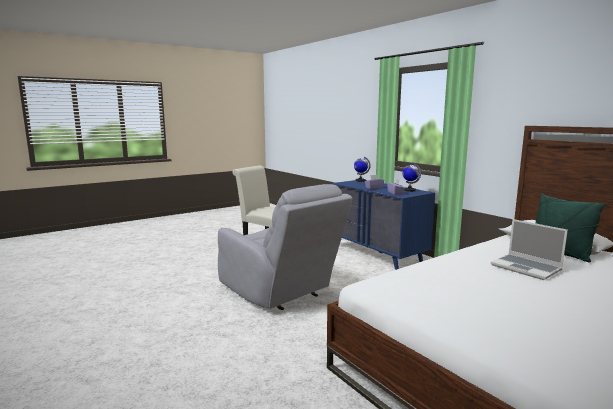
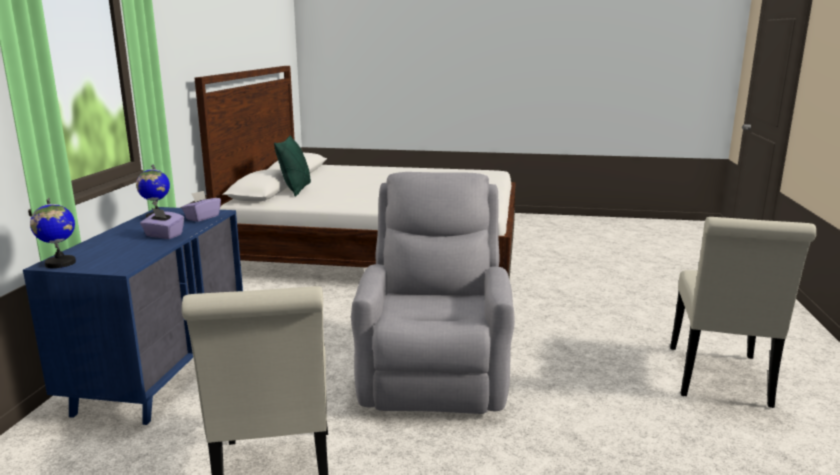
camera: 135 degrees left, 5 degrees up
(98, 355) = (719, 380): none -> white chair
(527, 268) = (357, 190): laptop -> none

